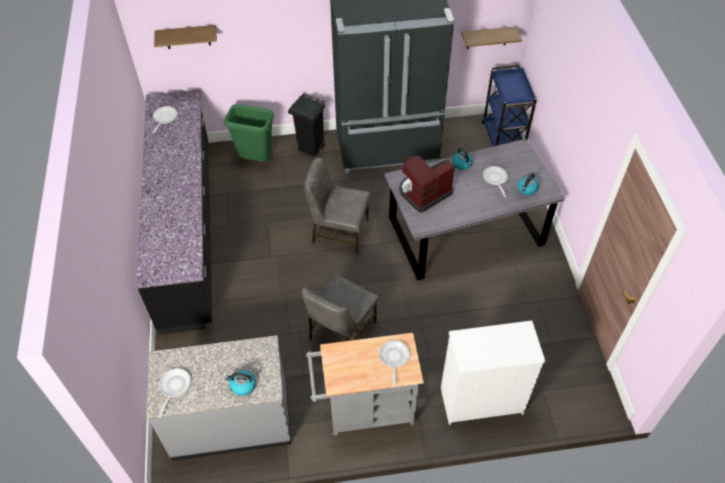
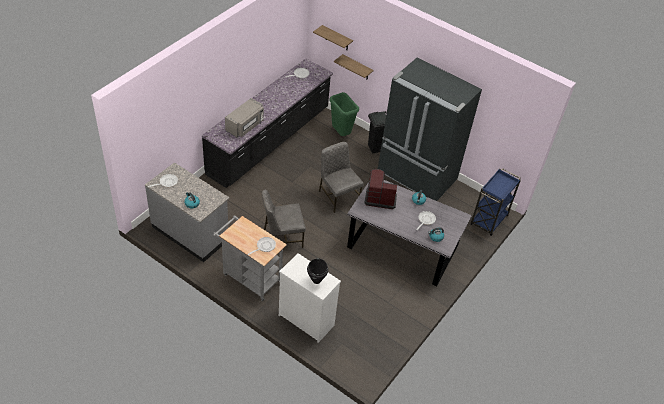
camera: 40 degrees right, 5 degrees down
(178, 229) = (245, 126): none -> grey microwave
(487, 37) = (507, 146): shelf -> shelf (357, 67)
(510, 344) = (316, 280): none -> black cooking pot

